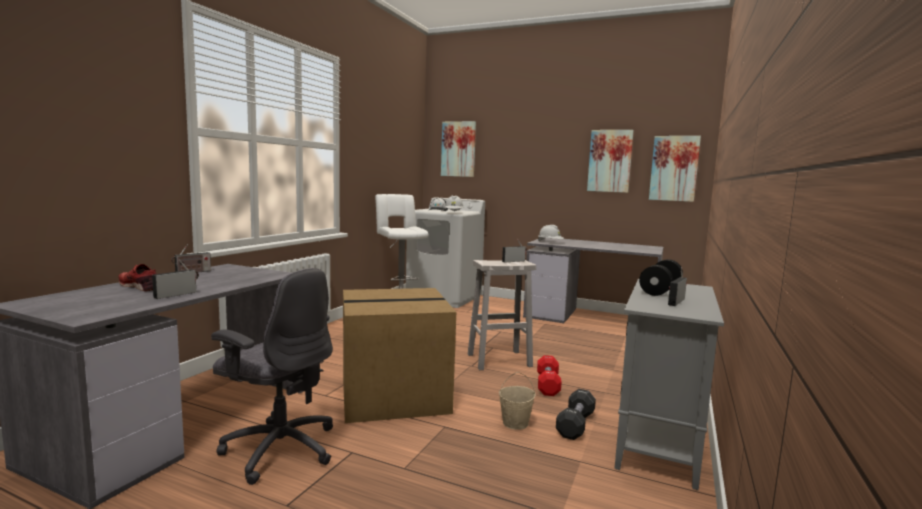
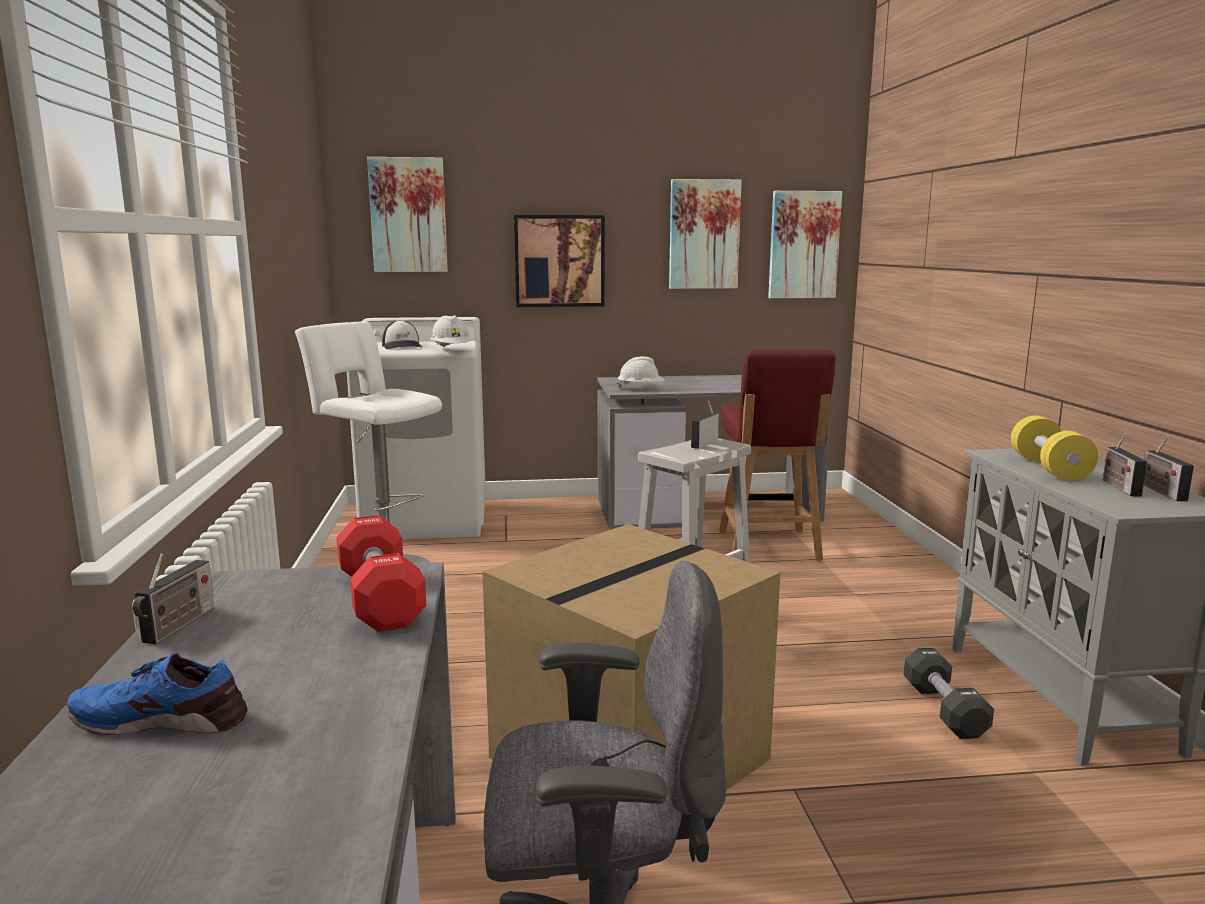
camera: 30 degrees left, 5 degrees up
(140, 286) = (162, 719): red shoe -> blue shoe
(177, 294) = (339, 713): radio -> radio (1160, 491)
(515, 423) = (873, 739): beige bucket -> none
(528, 173) = (559, 261): none -> picture
(548, 384) = (816, 650): red dumbbell -> red dumbbell (380, 598)
(599, 340) = (769, 546): none -> red chair
(660, 290) = (1049, 468): black dumbbell -> yellow dumbbell

